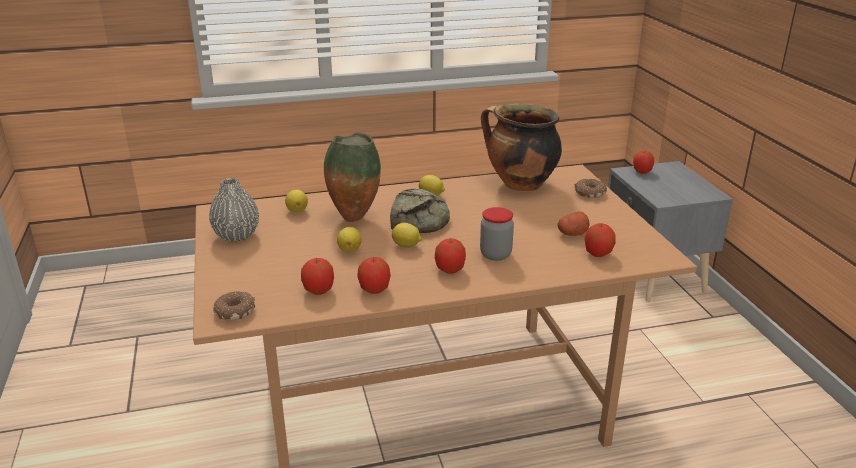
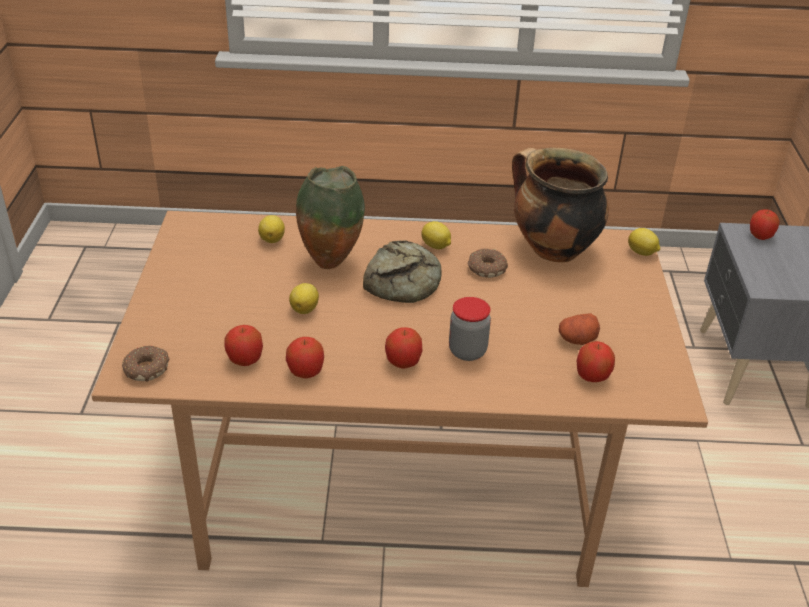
camera: 15 degrees right, 10 degrees up
(236, 235) = (191, 263): grey vase -> none
(406, 246) = (370, 317): lemon -> lemon (642, 253)
(589, 193) = (633, 279): donut -> donut (486, 268)

